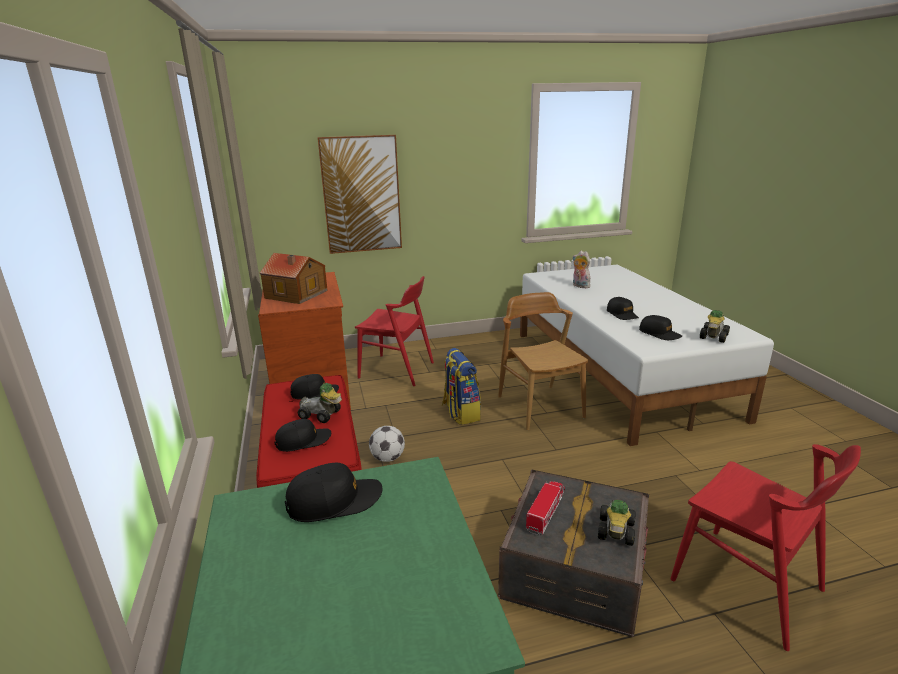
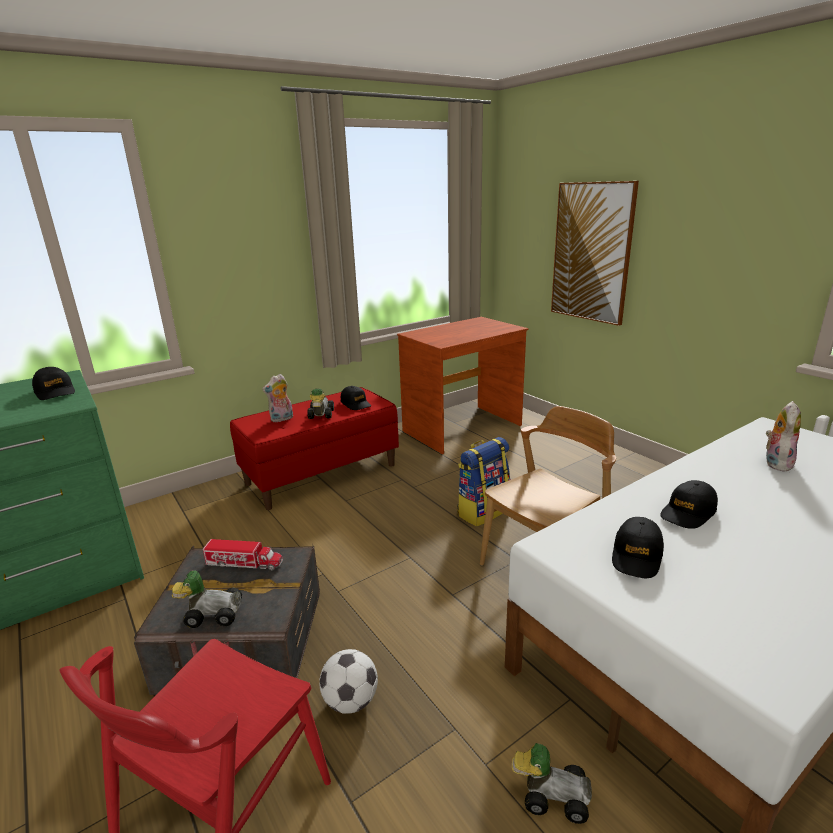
camera: 70 degrees right, 0 degrees up
(296, 295) = (450, 332): toy house -> none
(303, 441) = (282, 419): black cap -> plush toy
(387, 458) = (377, 492): football -> football (351, 701)
(397, 370) = (537, 454): red chair -> none
(712, 337) = (689, 623): toy car -> toy car (550, 794)

